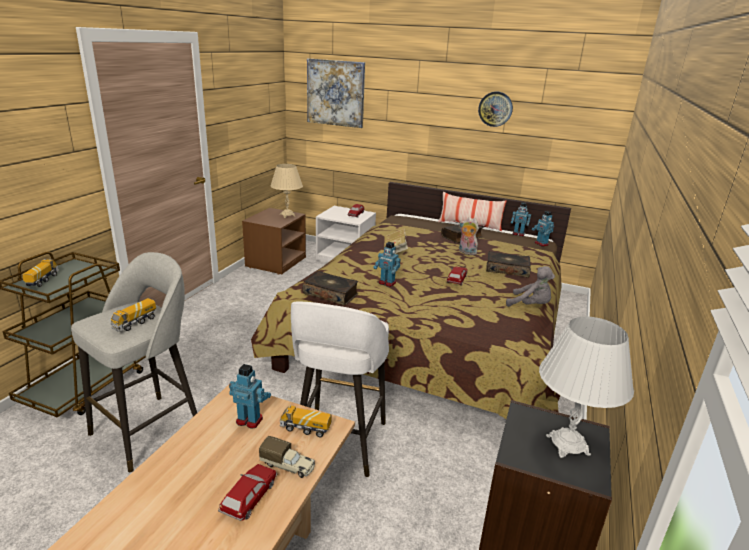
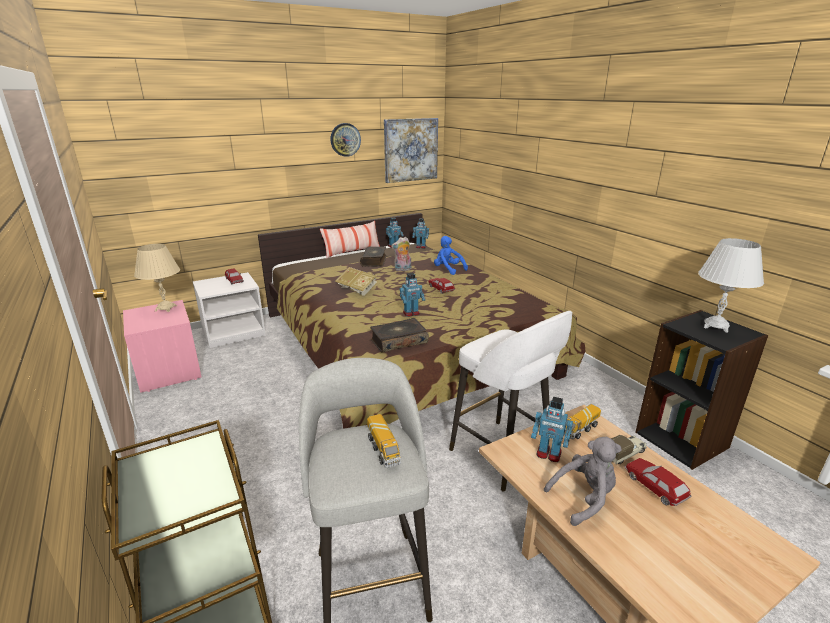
camera: 50 degrees left, 0 degrees up
(43, 280) = (156, 503): toy truck -> none
(249, 420) = (548, 454): toy robot -> toy robot turned 120 degrees counterclockwise
(276, 262) = (168, 371): brown nightstand -> pink nightstand
(335, 93) = (161, 147): picture -> picture (410, 150)
(507, 269) = (448, 269): book -> blue plush toy
(530, 305) = (506, 284): grey plush toy -> grey plush toy (584, 498)

